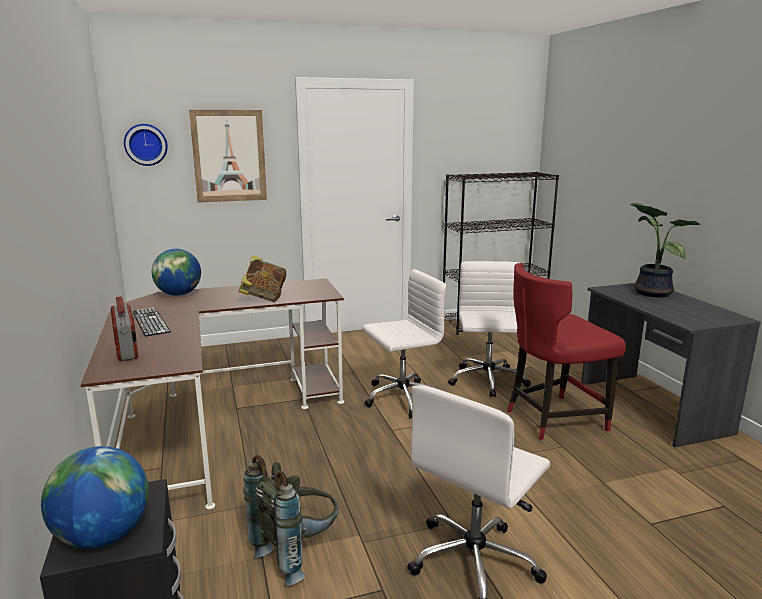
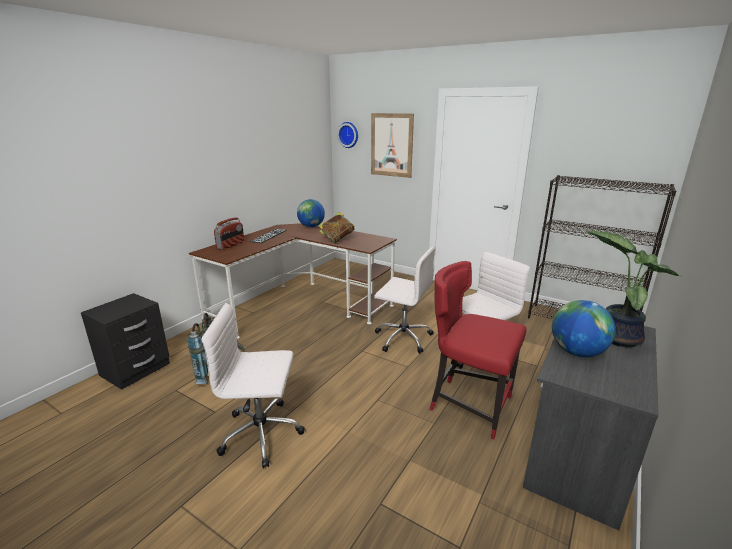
camera: 50 degrees right, 5 degrees up
(103, 536) = (109, 310): globe -> globe (576, 352)

